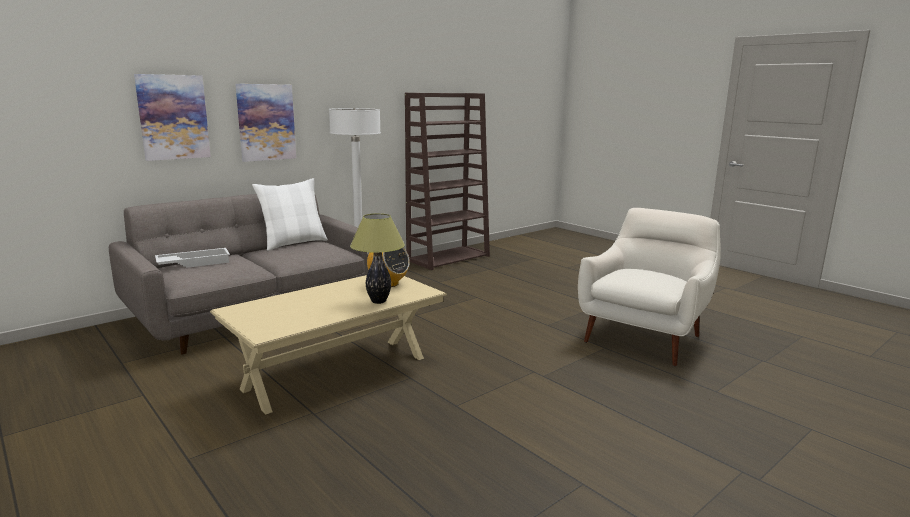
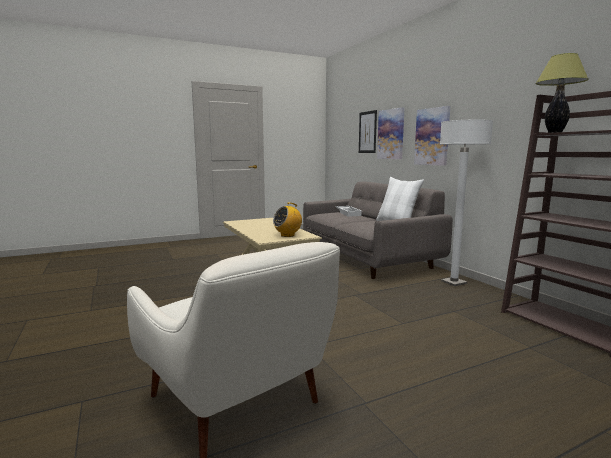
camera: 105 degrees right, 5 degrees down
(93, 111) = (367, 132): none -> picture
(379, 301) = (256, 233): table lamp -> table lamp (555, 132)

